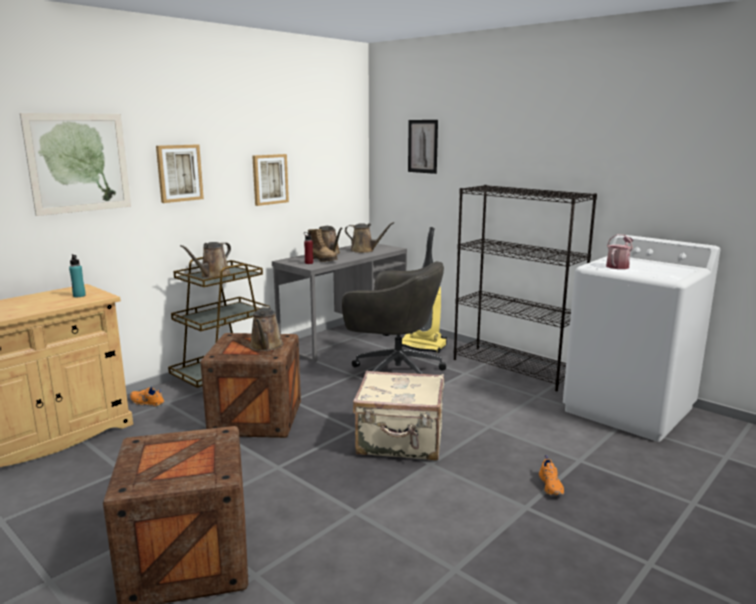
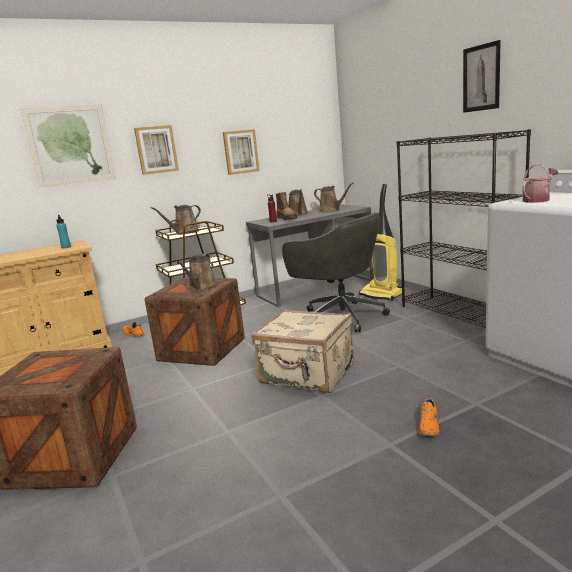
camera: 20 degrees right, 0 degrees up
(423, 146) = (378, 110): picture -> picture (481, 78)

